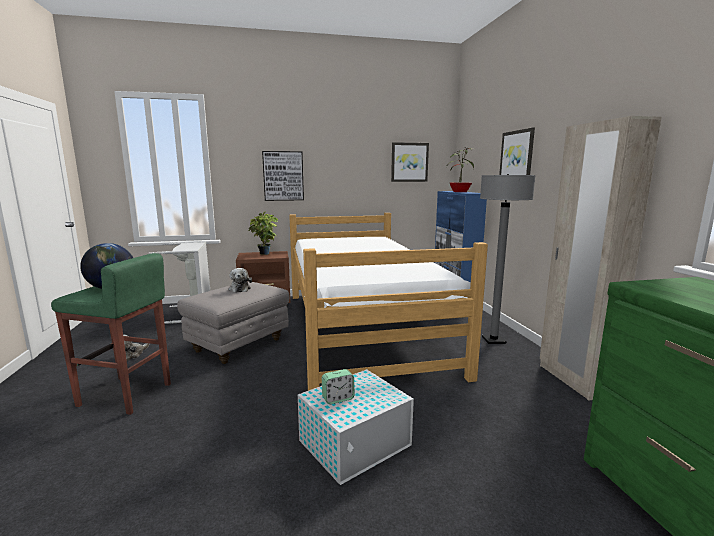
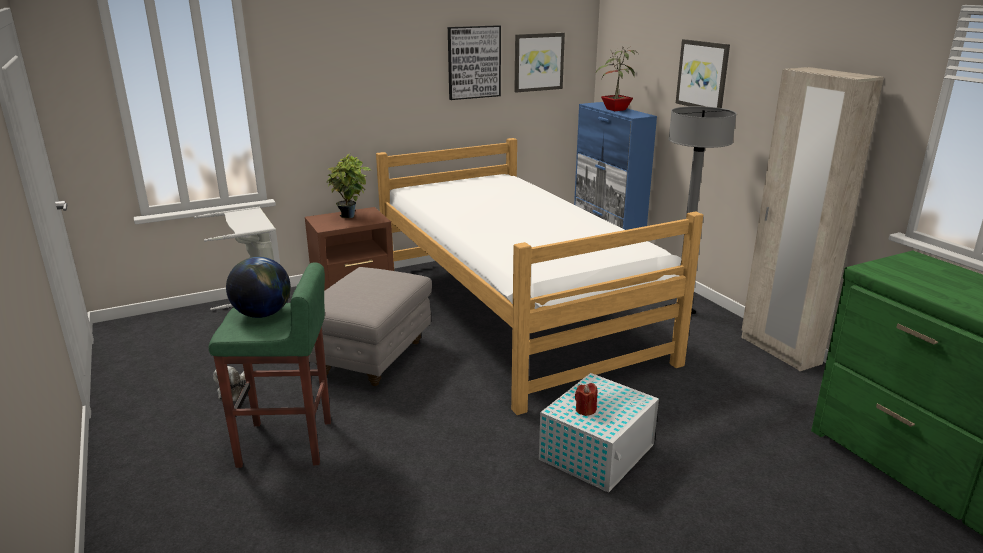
camera: 15 degrees left, 10 degrees up
(240, 289) = (369, 283): plush toy -> none
(283, 176) = (363, 95): picture -> picture (473, 62)
(338, 398) = (585, 410): alarm clock -> red candle

